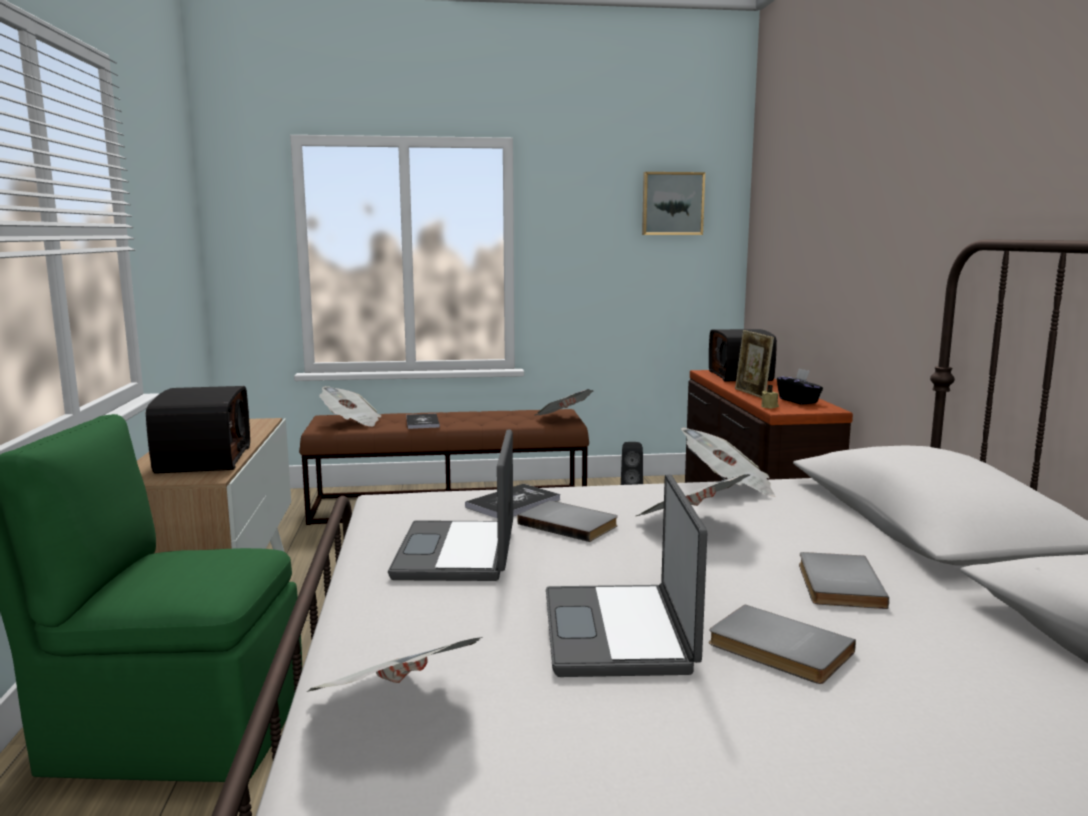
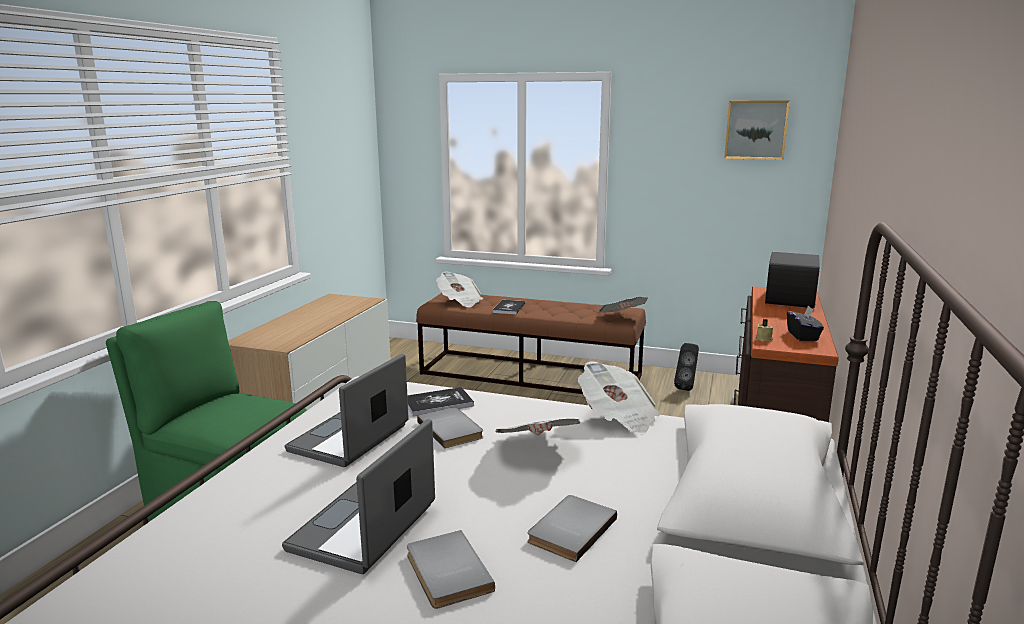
camera: 25 degrees right, 5 degrees up
(202, 459) = (295, 330): radio -> none
(395, 709) = (177, 546): newspaper -> none
(752, 394) = (769, 321): picture frame -> none

